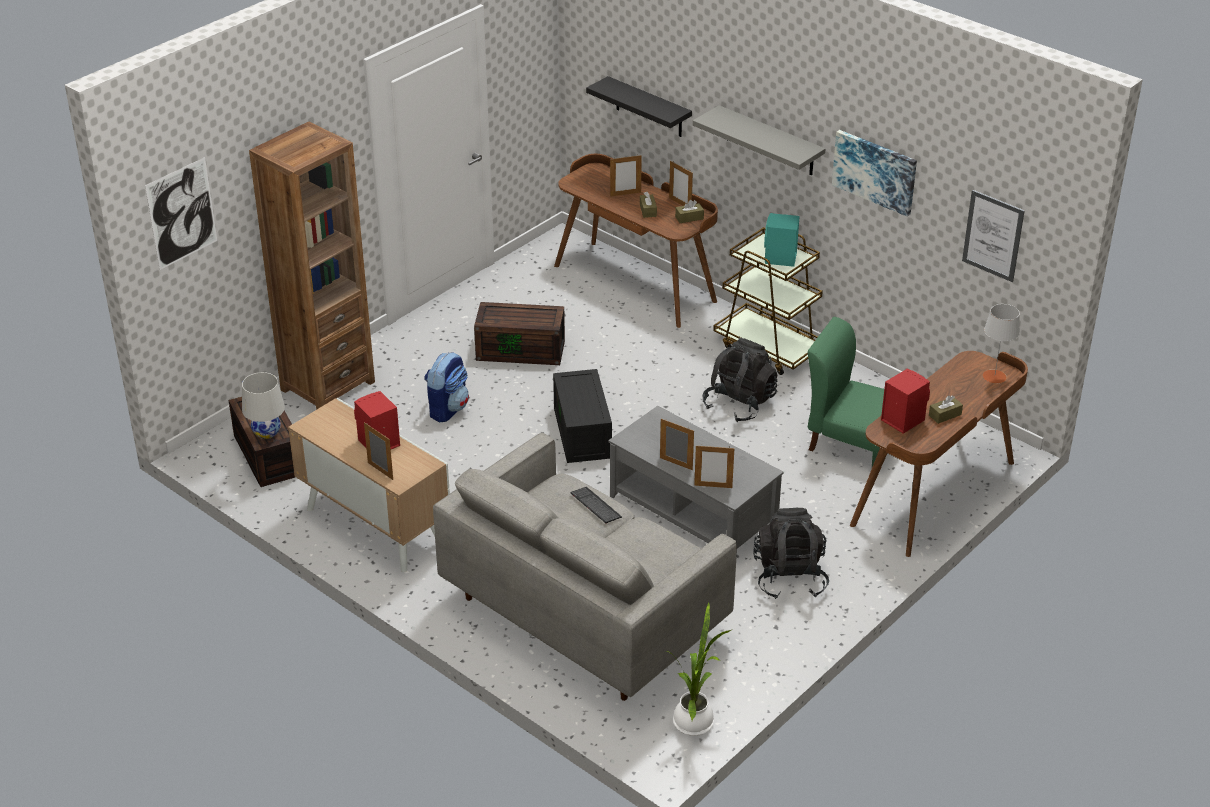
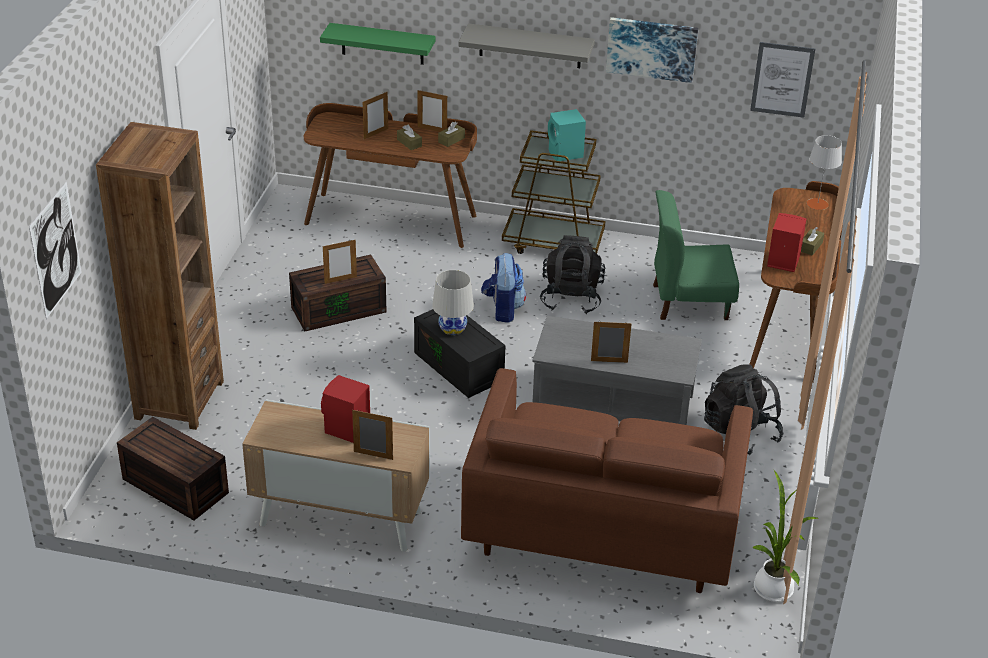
camera: 30 degrees left, 0 degrees up
(267, 432) = (185, 460): white table lamp -> white table lamp (452, 328)
(447, 409) = (316, 384): backpack -> backpack (503, 309)
(584, 615) = (602, 530): grey sofa -> brown sofa
(596, 506) = (583, 421): keyboard -> none
(649, 107) = (382, 44): black shelf -> green shelf
(713, 486) = (657, 371): picture frame -> picture frame (340, 280)

